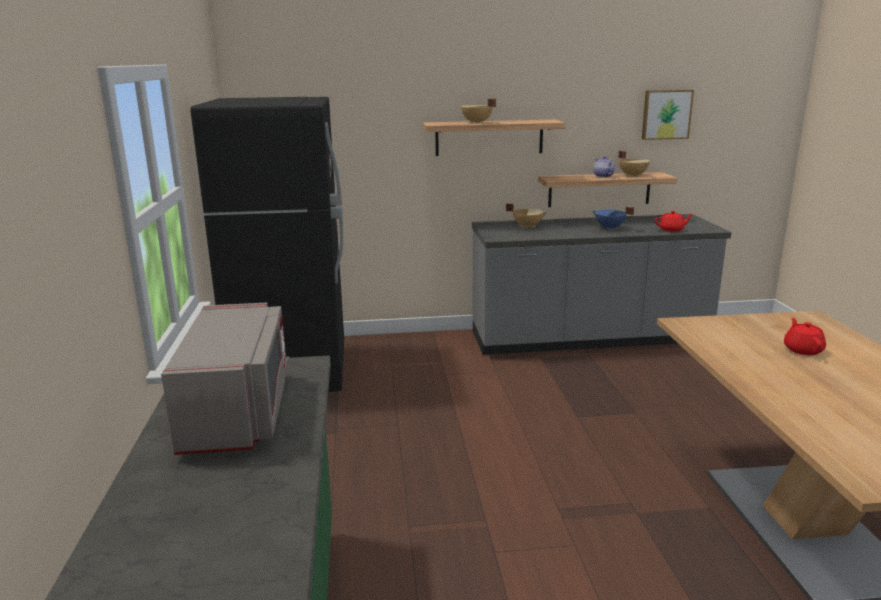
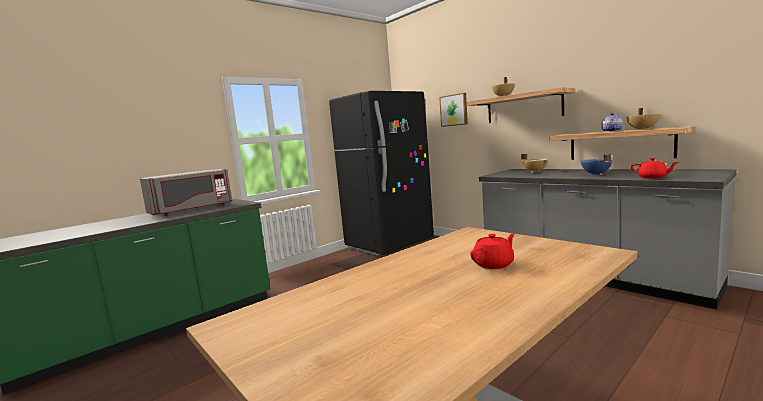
camera: 55 degrees right, 10 degrees down
(666, 114) = (693, 67): picture -> picture (454, 110)

